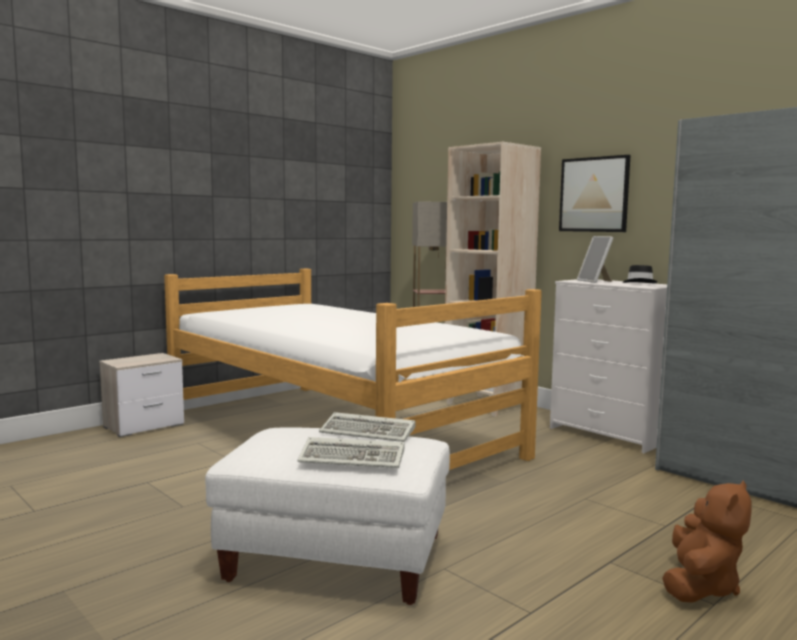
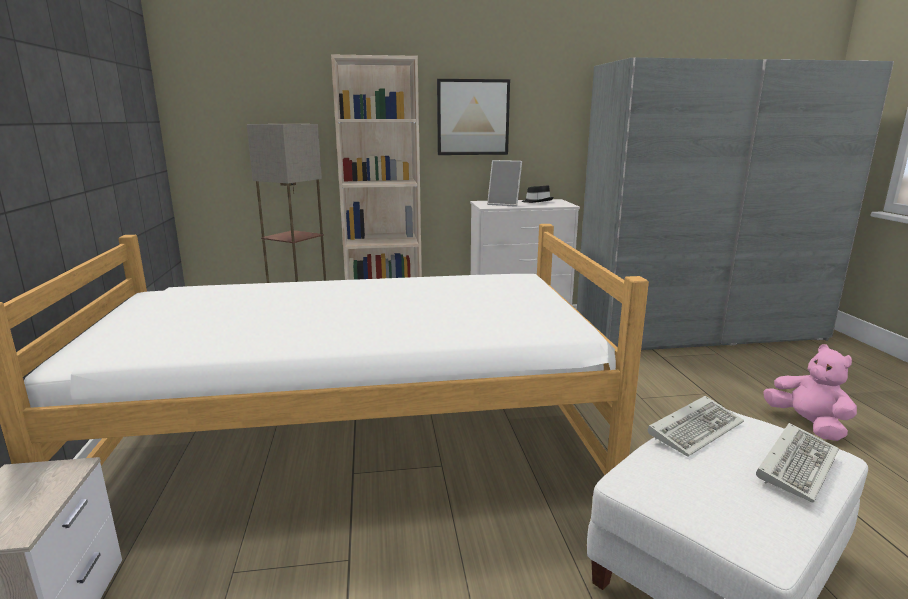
camera: 55 degrees left, 10 degrees up
(700, 586) = (807, 424): brown plush toy -> pink plush toy

